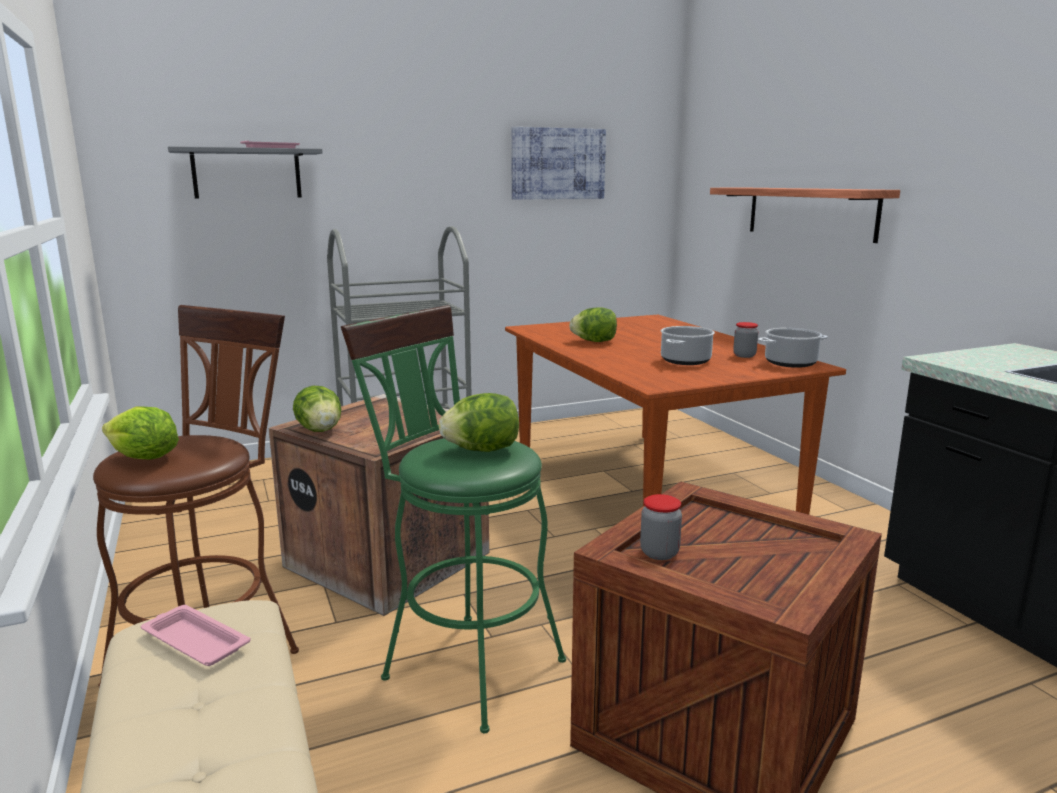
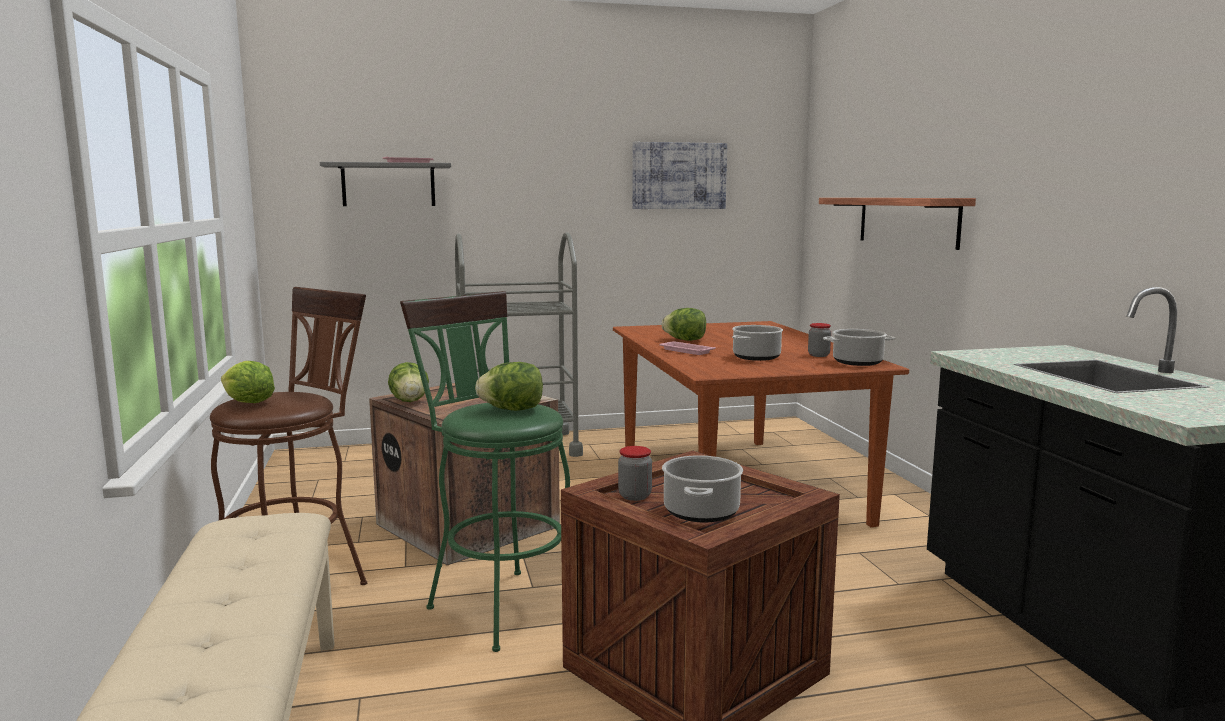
camera: 10 degrees right, 5 degrees down
(194, 641) = (254, 531): pink tray -> pink tray (685, 351)
(748, 570) = (700, 511): none -> cooking pot

